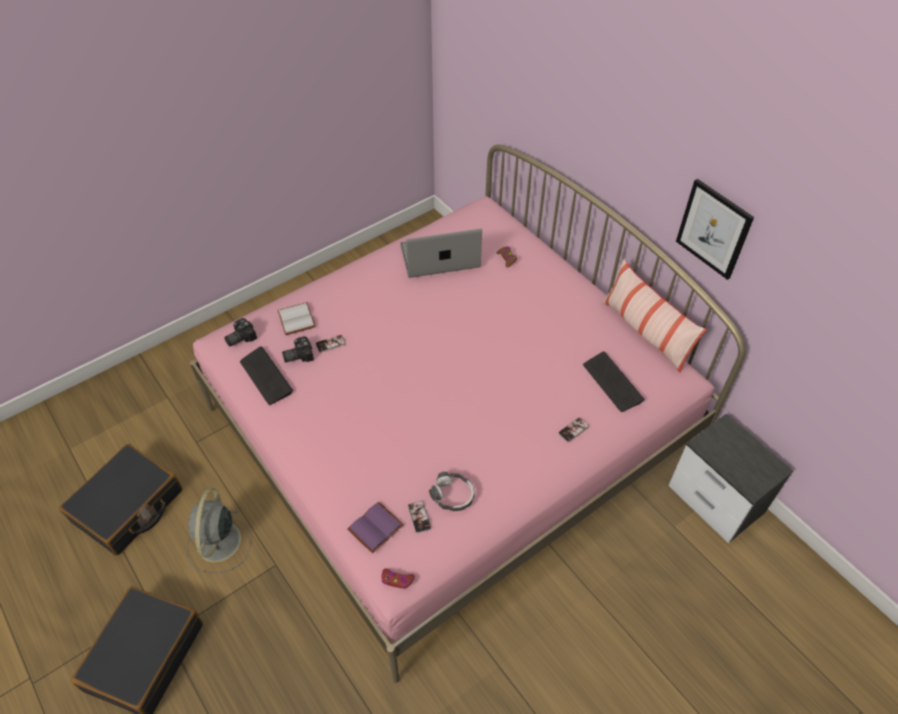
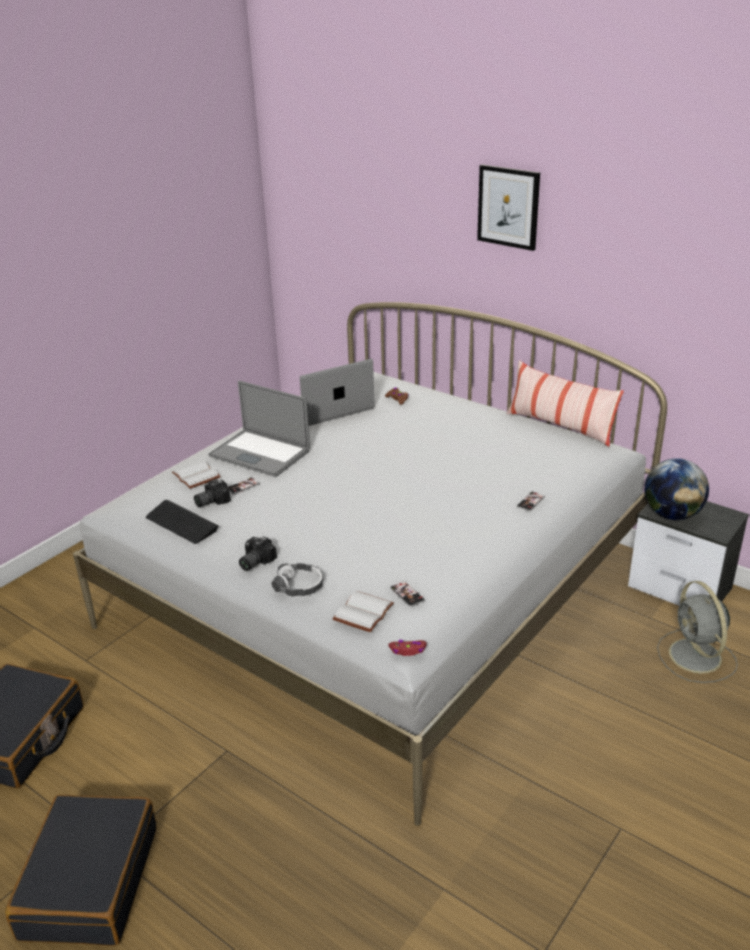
camera: 15 degrees left, 20 degrees down
(218, 543) = (147, 747): grey fan -> grey fan (696, 657)
(239, 337) = (137, 500): camera -> camera (254, 562)
(359, 304) = (259, 453): none -> laptop
(376, 529) = (364, 613): purple book -> white book
(449, 431) = (379, 590): pink bed -> white bed
(452, 495) = (434, 571): headphones -> headphones (299, 586)
(612, 382) = (549, 462): keyboard -> none
(714, 229) = (604, 287): picture -> picture (508, 207)
(718, 452) = (672, 515): none -> globe

